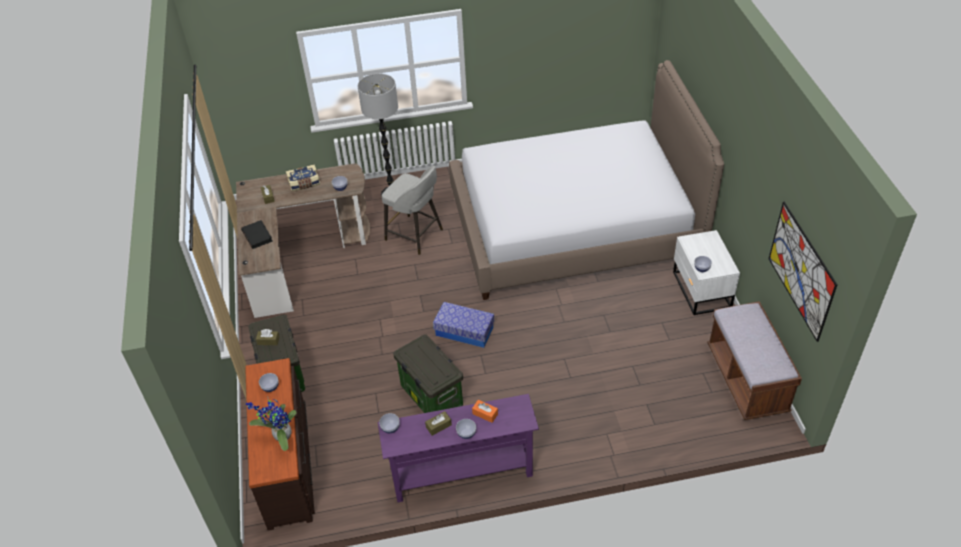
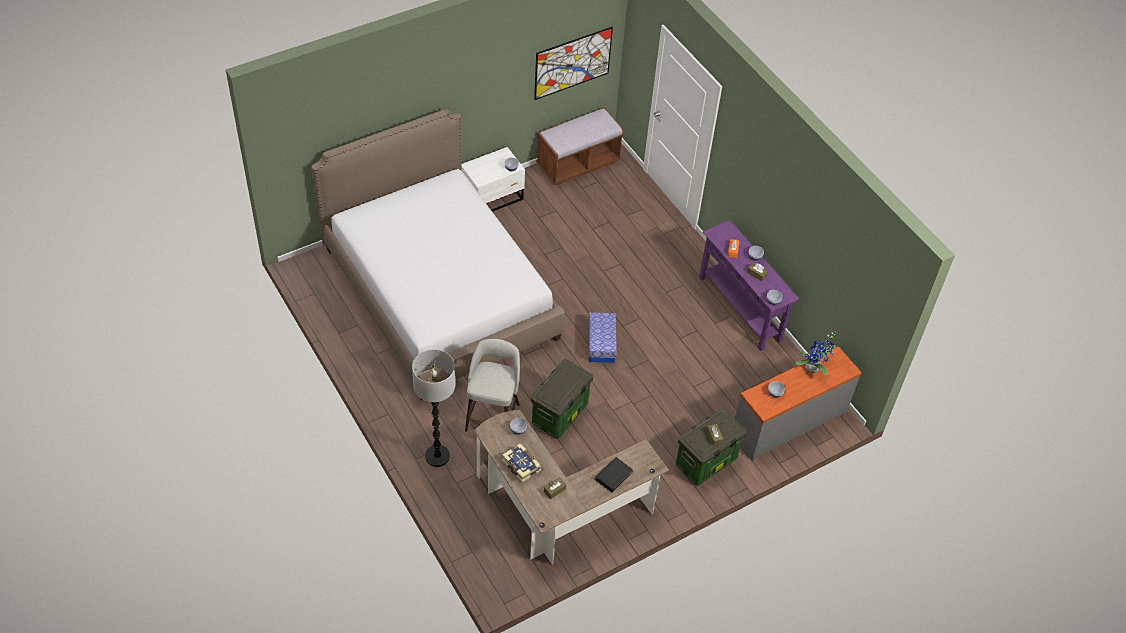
camera: 115 degrees left, 5 degrees up
(288, 464) = (788, 422): brown dresser -> grey dresser
(430, 396) = (679, 348): storage box -> storage box (560, 415)

